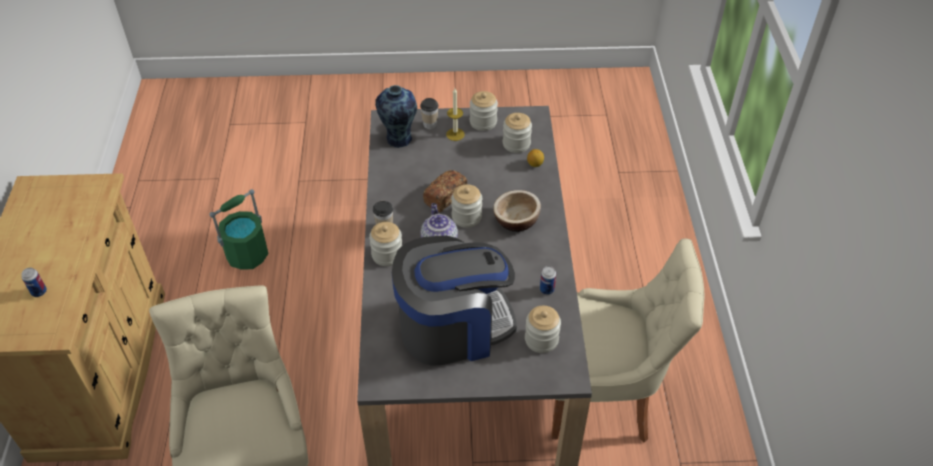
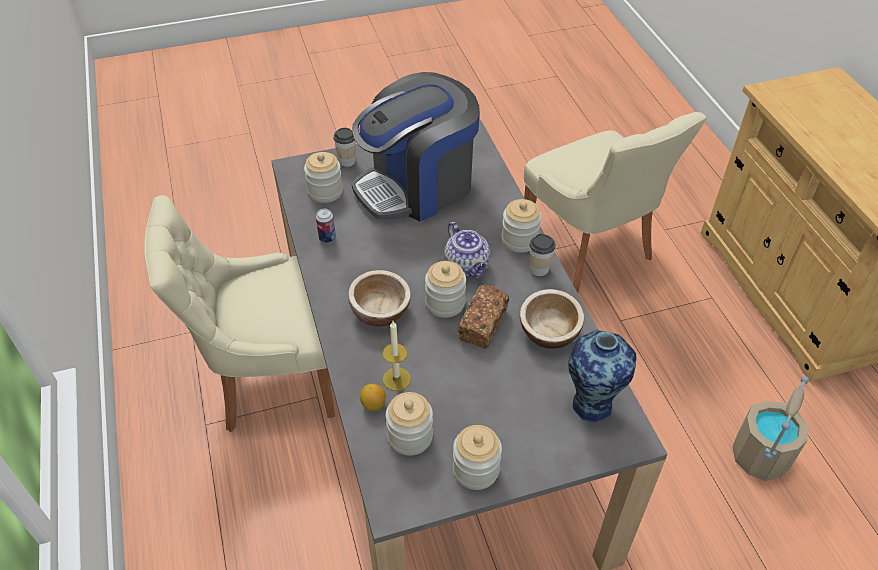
camera: 165 degrees right, 0 degrees up
(39, 292) = (822, 116): can -> none
(247, 254) = (760, 456): green bucket -> beige bucket
(402, 183) = (549, 332): none -> bowl
(430, 124) = (559, 444): cup -> cup (347, 161)
(455, 134) = (511, 433): candle -> candle (396, 379)

